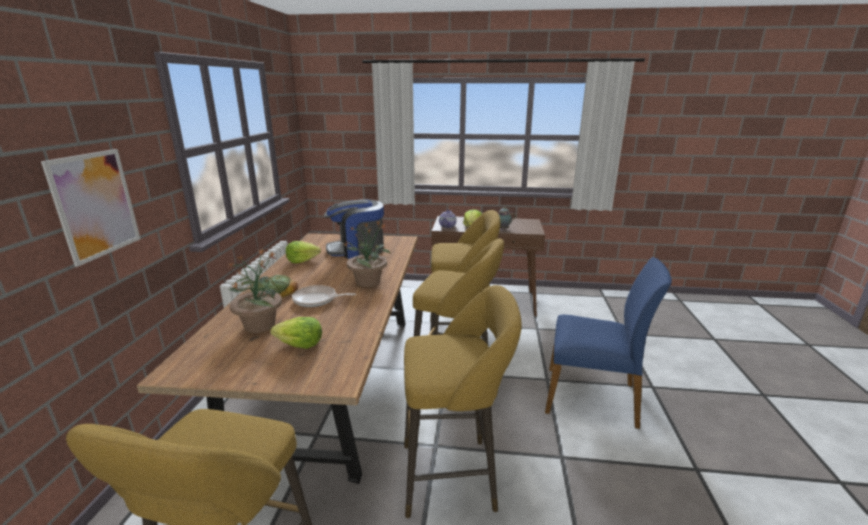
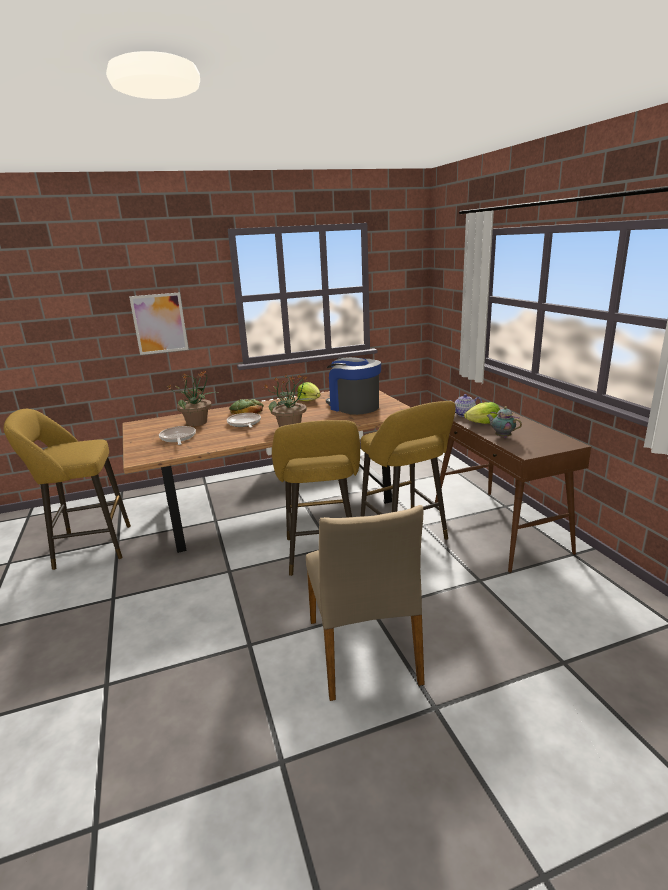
camera: 65 degrees right, 0 degrees up
(300, 345) = (178, 438): lettuce -> frying pan
(454, 475) = (200, 589): yellow stool -> none
(592, 397) = (365, 651): blue chair -> beige chair

